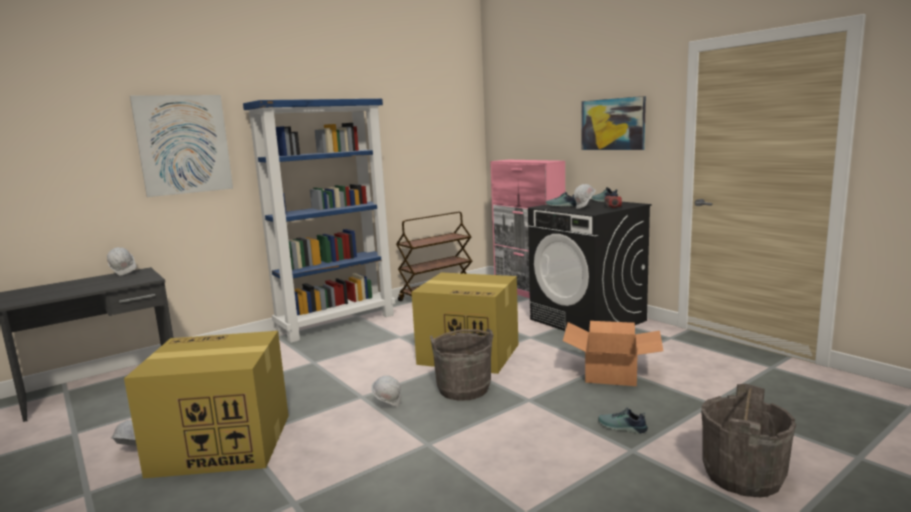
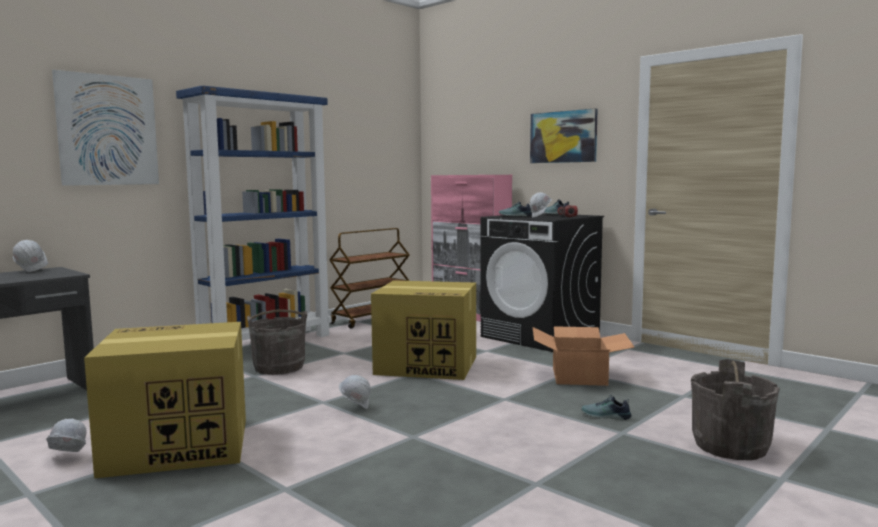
camera: 10 degrees left, 5 degrees down
(463, 389) = (432, 393): grey bucket -> grey bucket (279, 367)

